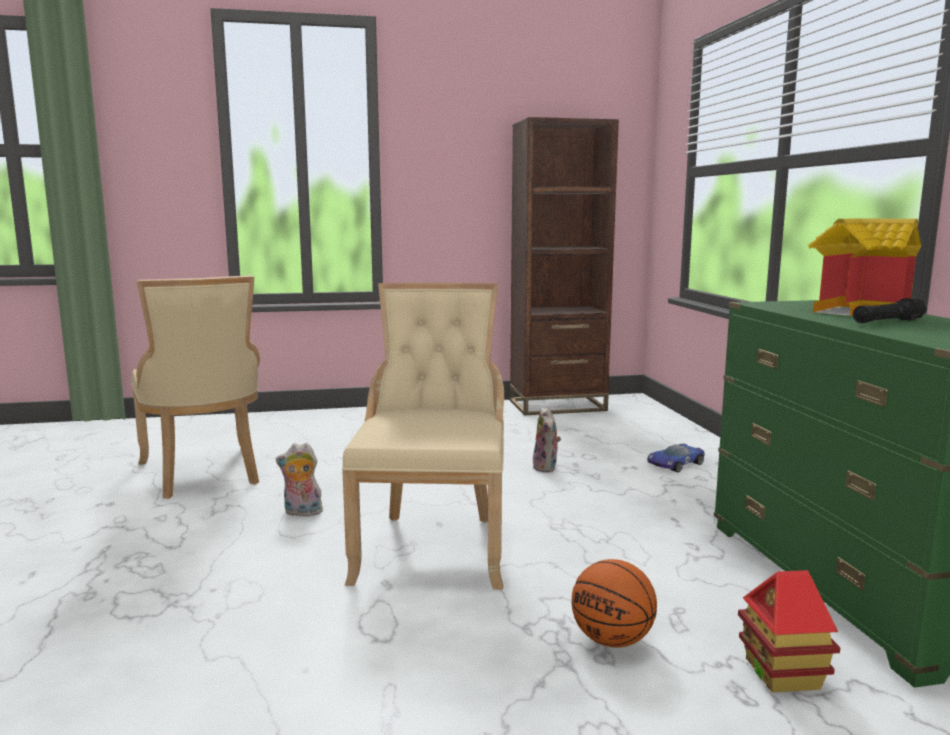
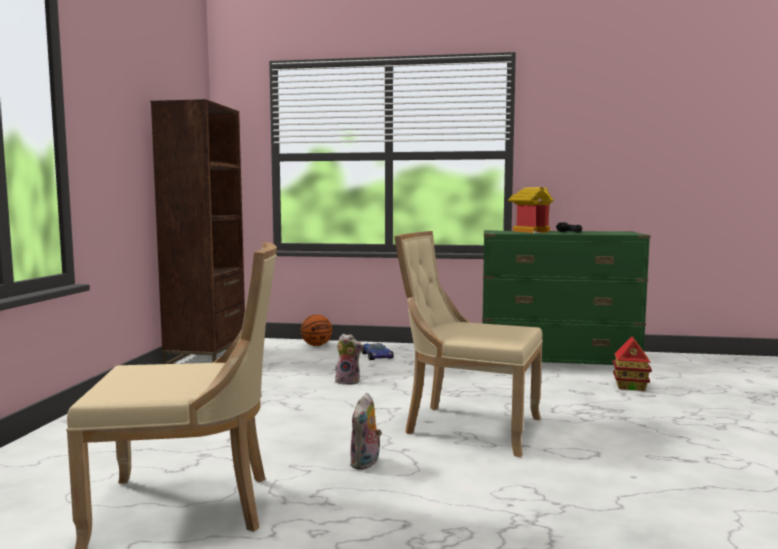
camera: 70 degrees left, 5 degrees down
(612, 640) = (600, 406): basketball -> basketball (316, 345)

